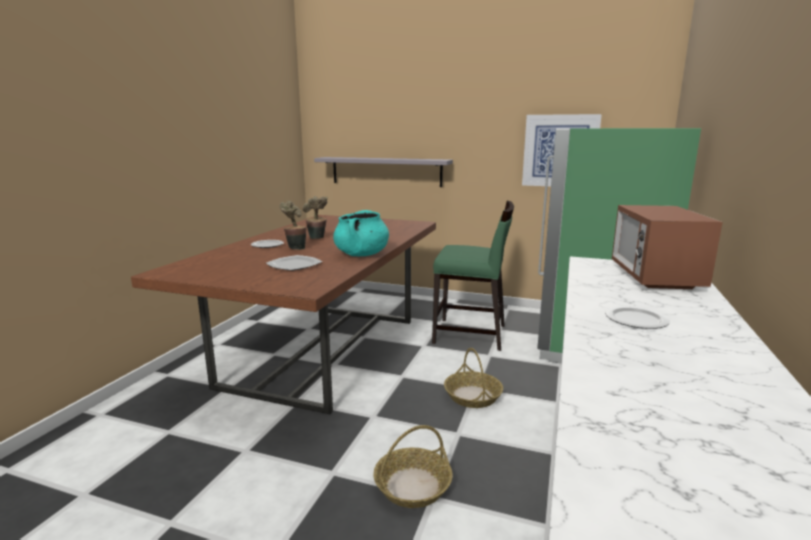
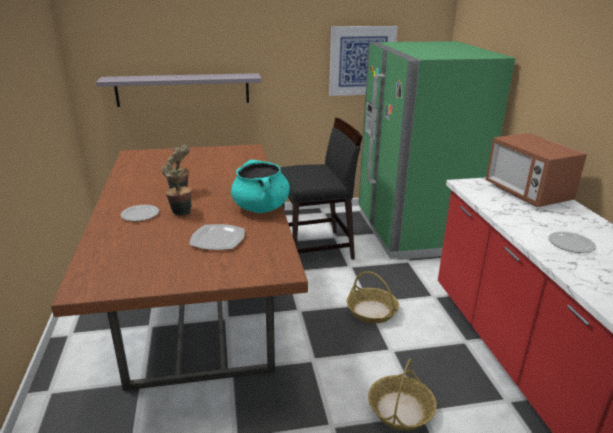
camera: 30 degrees left, 10 degrees up
(470, 334) = (316, 248): green chair -> black chair

